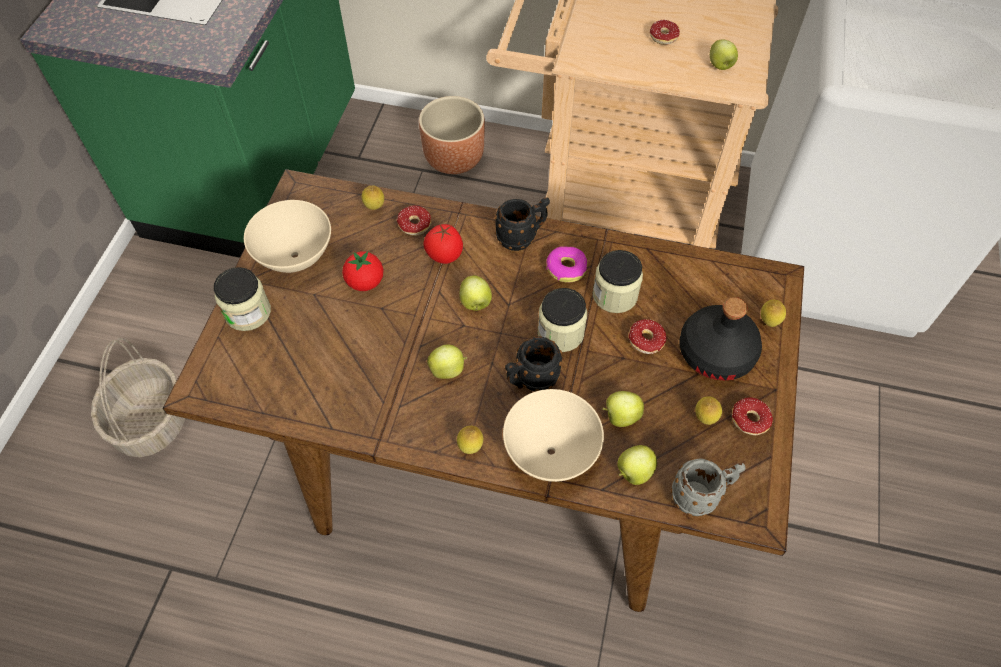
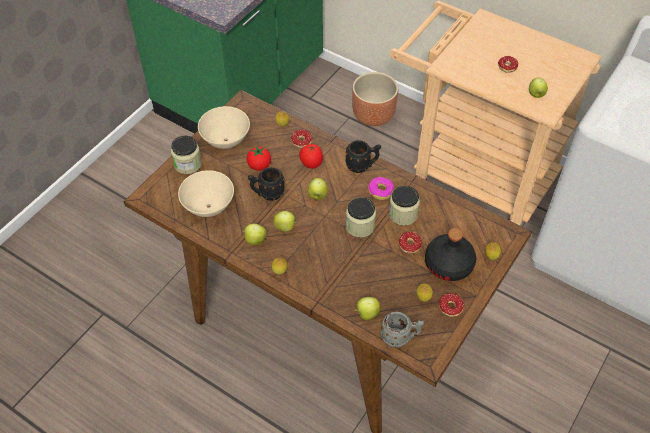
camera: 20 degrees right, 5 degrees down
(151, 420) = (122, 225): basket -> none
(530, 380) = (330, 247): black mug -> black mug (267, 194)
(550, 451) = (324, 288): beige bowl -> beige bowl (209, 207)
(620, 417) = (373, 282): apple -> apple (255, 240)

